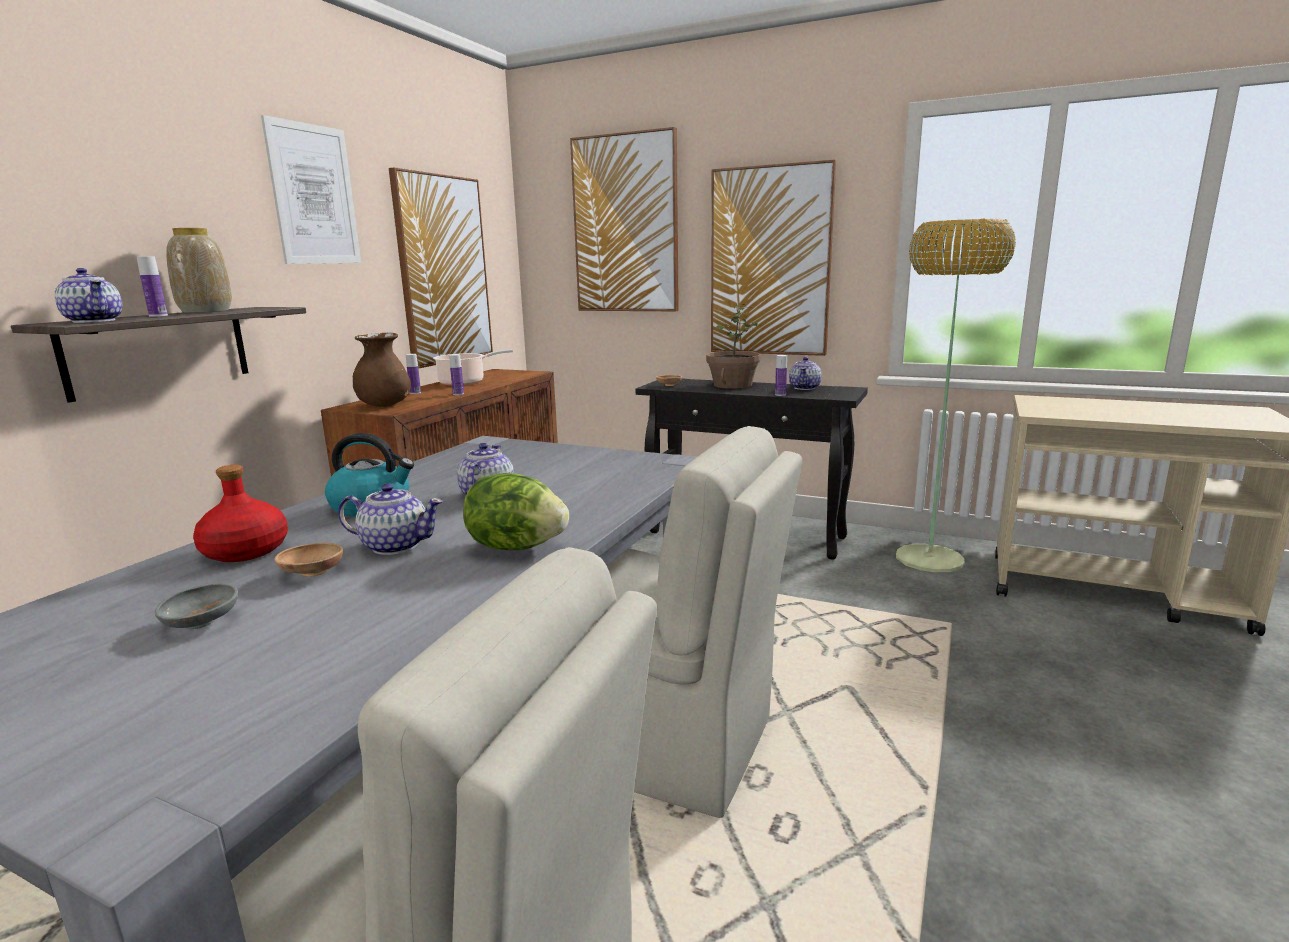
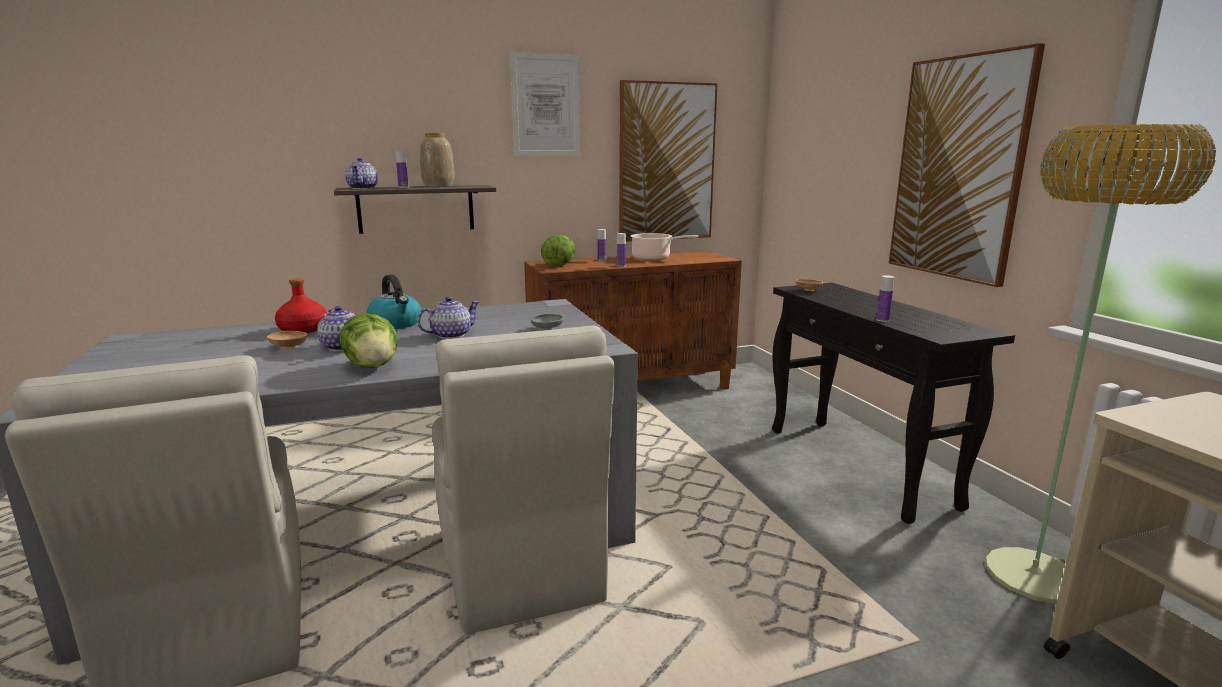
camera: 45 degrees right, 0 degrees up
(202, 623) = (214, 353): grey bowl -> grey bowl (547, 329)
(385, 405) = (559, 265): brown vase -> lettuce
(626, 225) = (840, 123): picture -> none
(732, 385) = (869, 301): potted plant -> none
(805, 388) = (935, 319): teapot -> none

